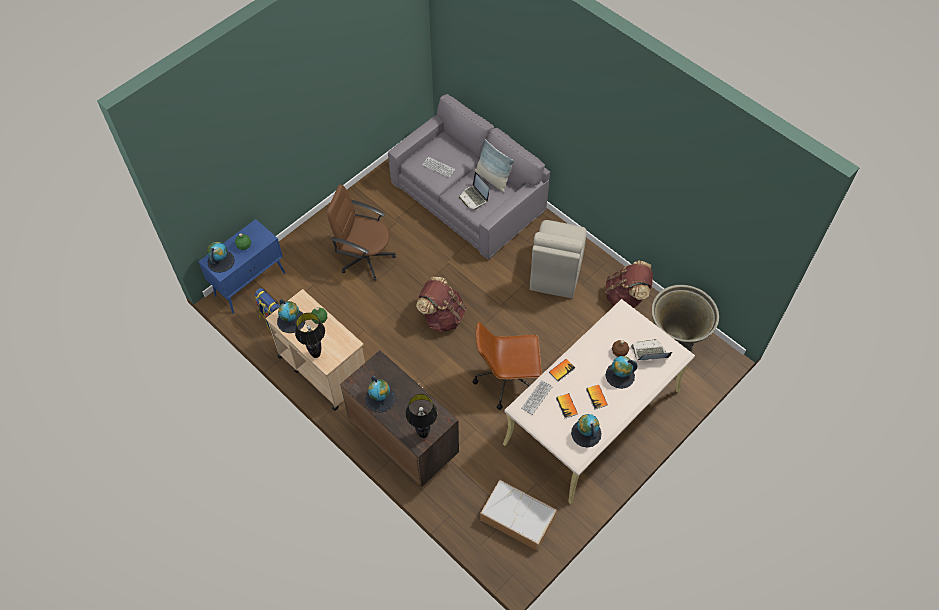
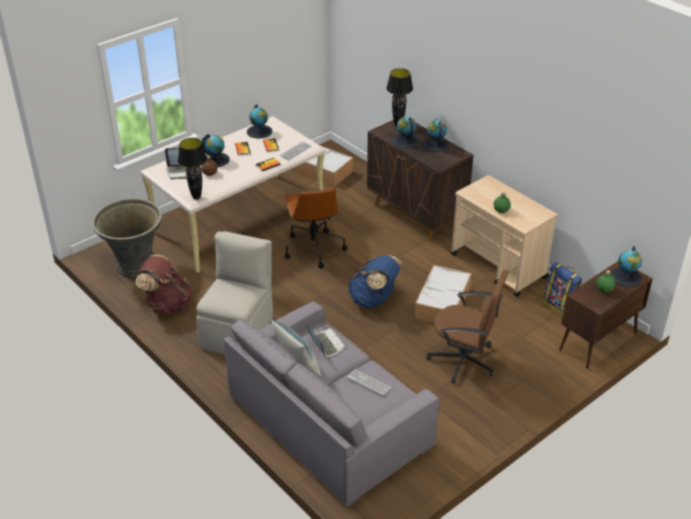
camera: 175 degrees left, 20 degrees down
(250, 284) = (597, 342): blue cabinet -> brown cabinet
(291, 321) = (530, 210): globe -> globe (405, 141)
(316, 355) = (500, 187): black table lamp -> black table lamp (196, 197)
(380, 317) = (442, 303): none -> storage box
(442, 317) = (374, 300): brown backpack -> blue backpack
(507, 380) = (313, 248): brown office chair -> brown office chair turned 75 degrees clockwise

